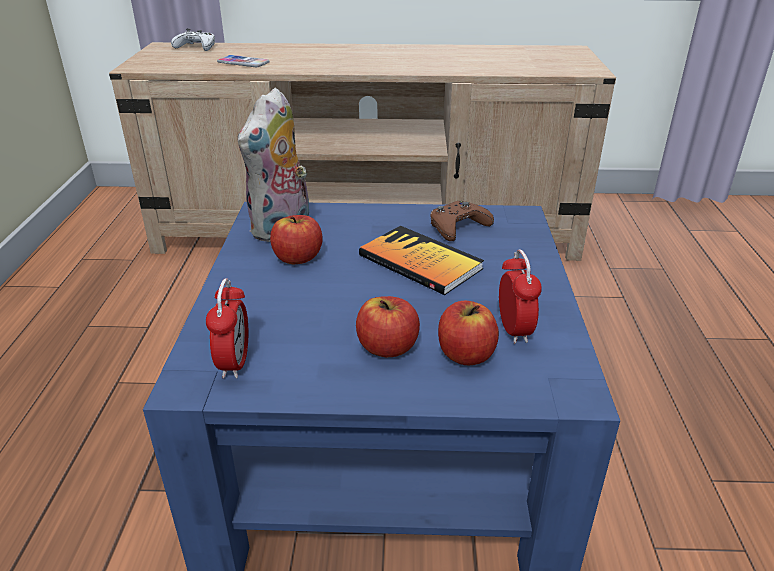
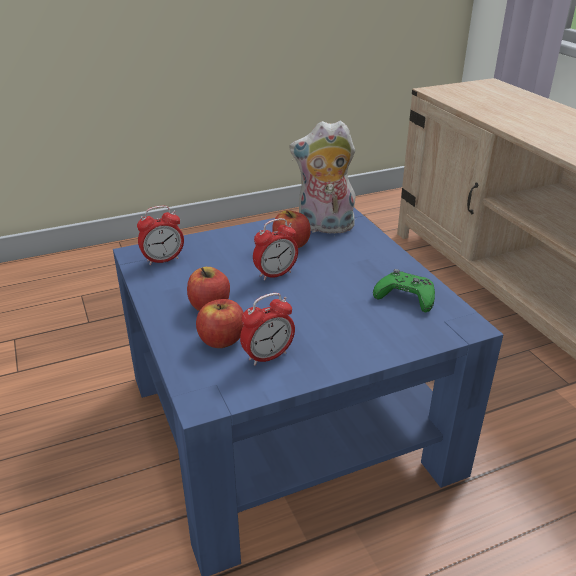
camera: 65 degrees right, 0 degrees up
(196, 47) = (508, 91): white game controller -> none
(243, 62) = (501, 113): phone -> none
(354, 284) = (275, 274): none -> alarm clock
(420, 262) = (330, 292): book -> none
(458, 227) = (405, 297): brown game controller -> green game controller

